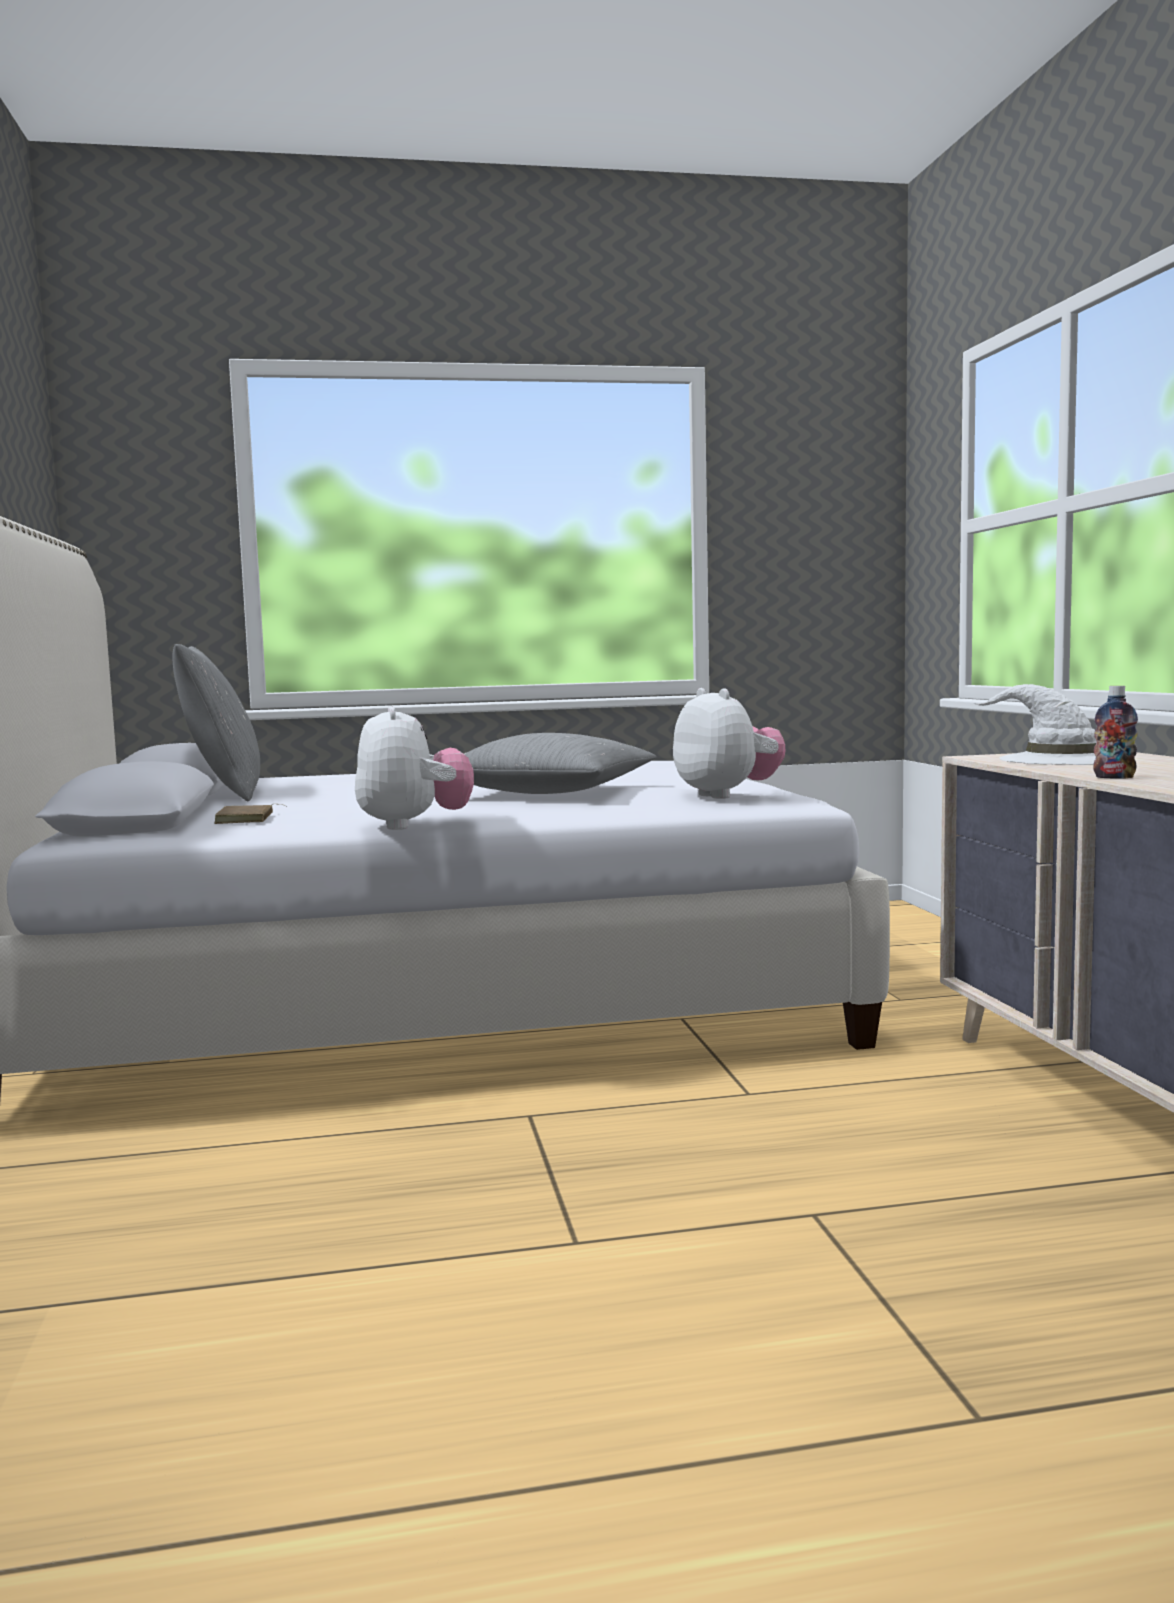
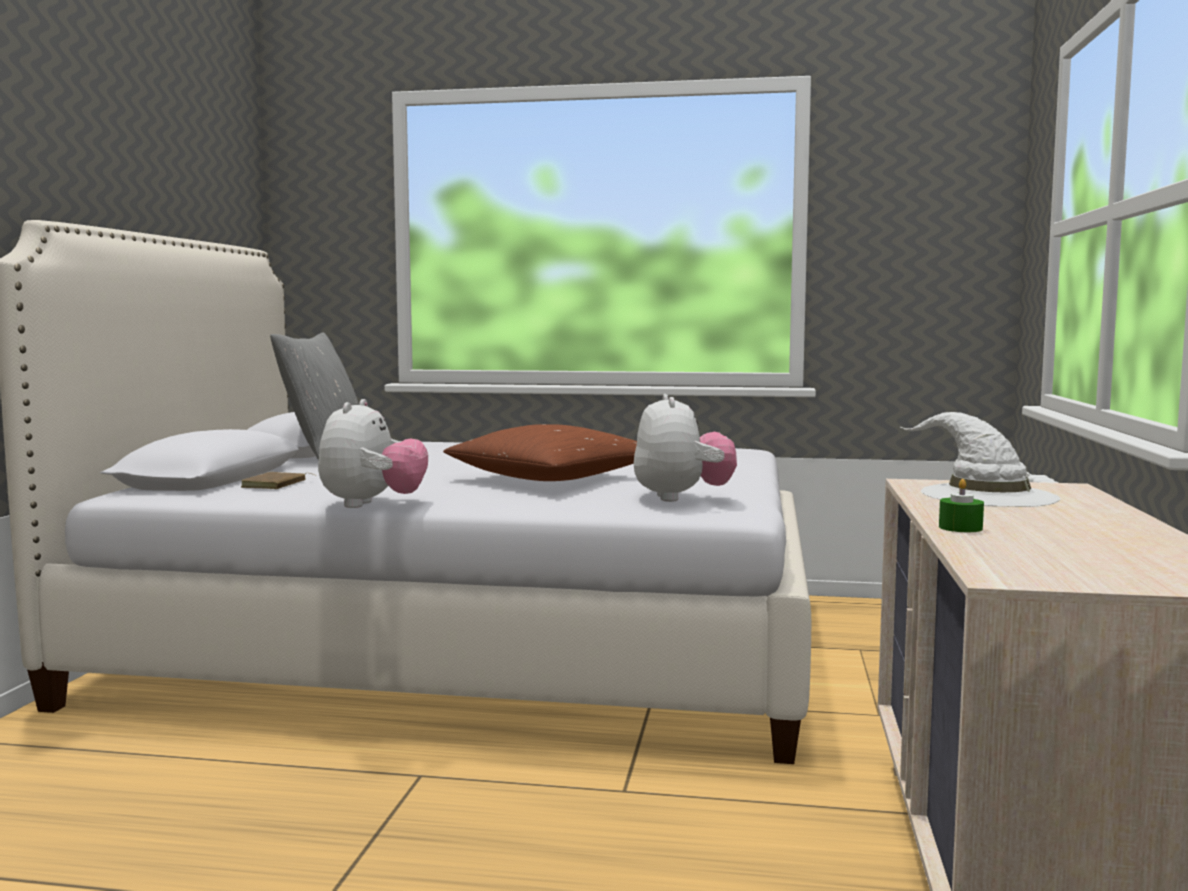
camera: 20 degrees right, 0 degrees up
(550, 792) = (552, 478): grey pillow -> brown pillow
(1114, 777) = (960, 528): bottle -> green candle

